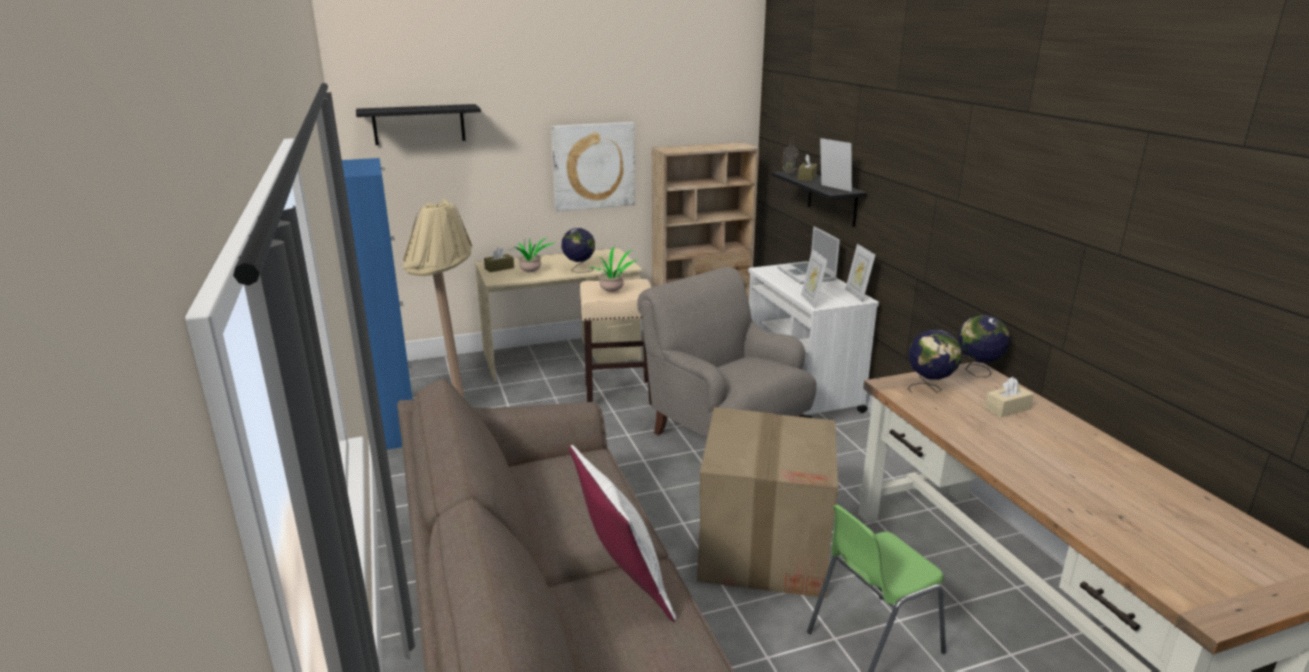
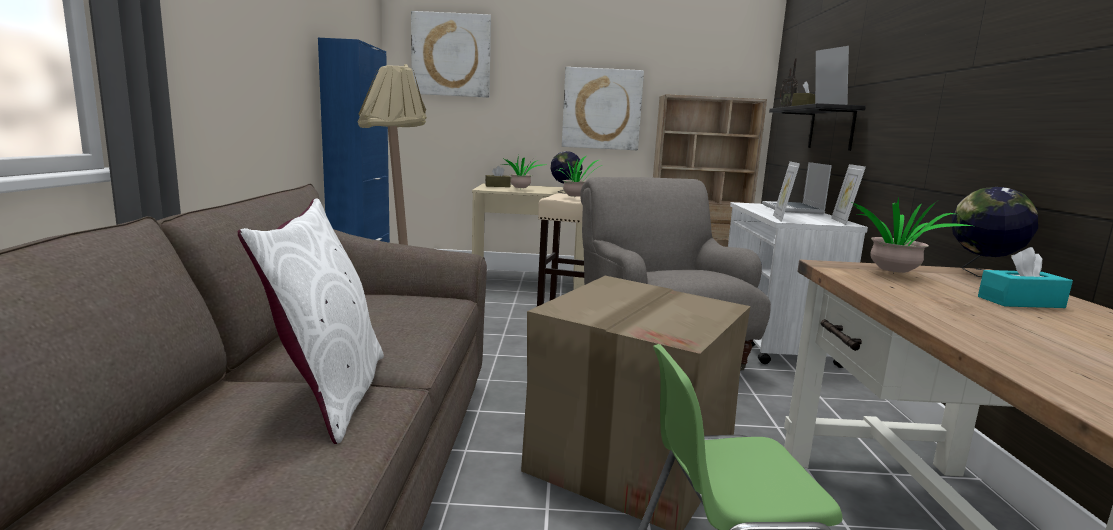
camera: 20 degrees right, 10 degrees down
(419, 124) = (451, 55): black shelf -> picture
(929, 389) = (893, 275): globe -> potted plant
(1007, 408) = (1020, 302): beige tissue box -> turquoise tissue box

